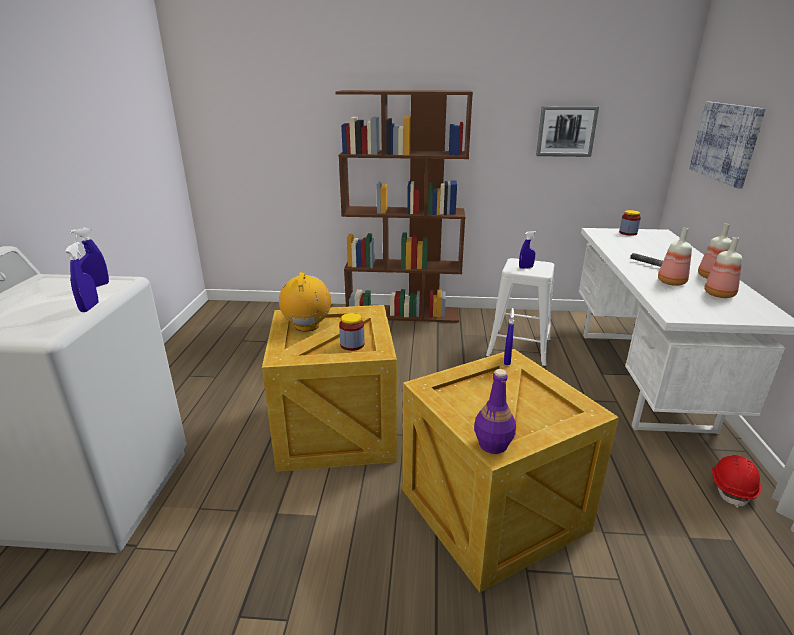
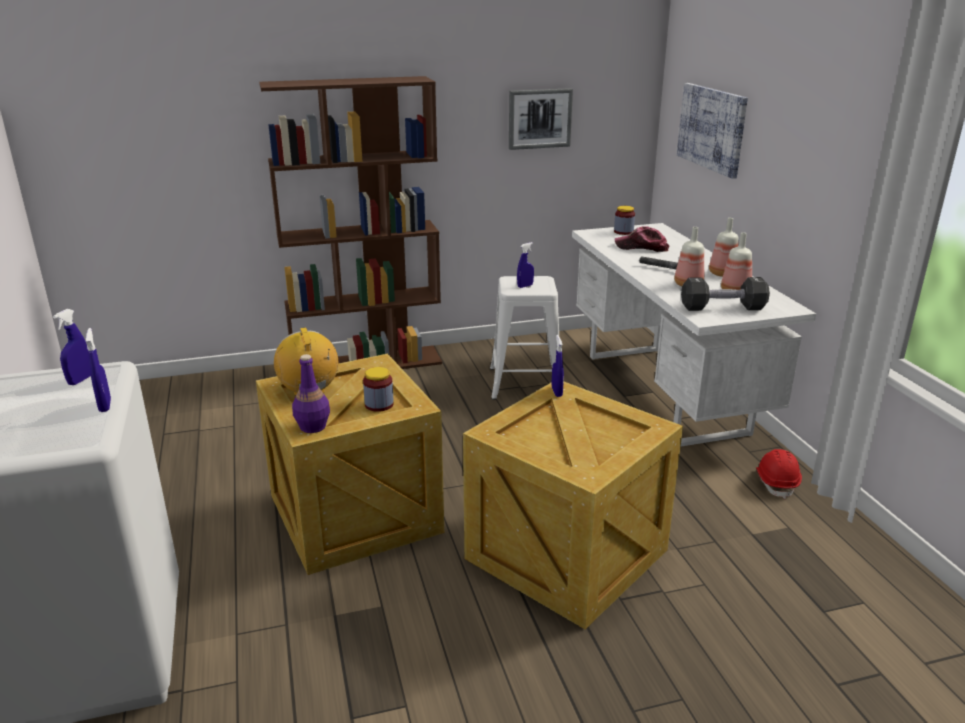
camera: 20 degrees left, 0 degrees up
(492, 444) = (583, 472): purple bottle -> purple bottle (312, 426)
(639, 246) = (642, 247): none -> cap
(699, 307) = (722, 308): none -> black dumbbell

